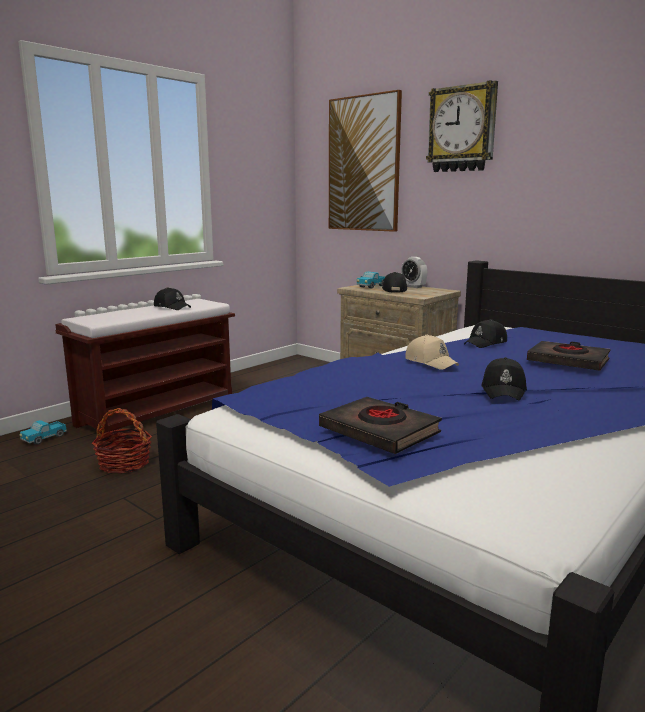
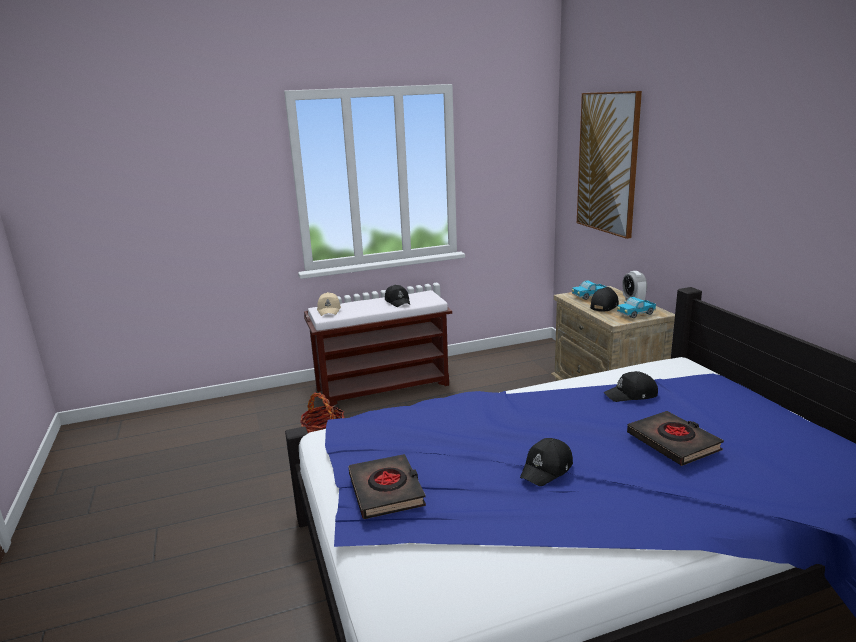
camera: 30 degrees right, 5 degrees up
(44, 439) = (291, 398): toy truck -> toy truck (635, 314)
(431, 362) = (534, 414): beige cap -> beige cap (329, 310)
(462, 129) = (690, 141): wall clock -> none

